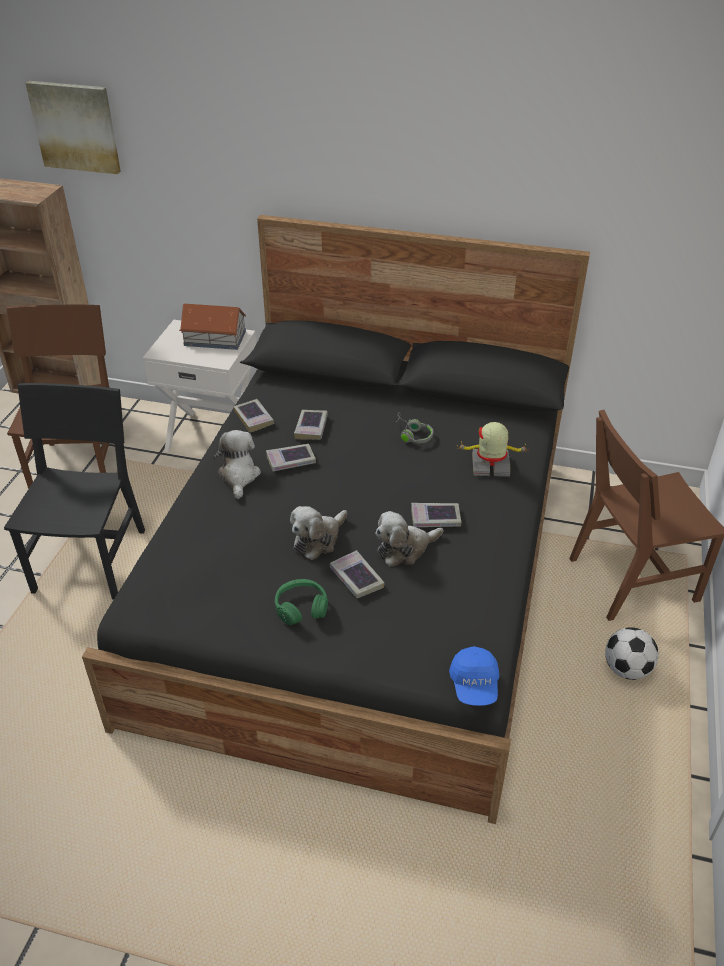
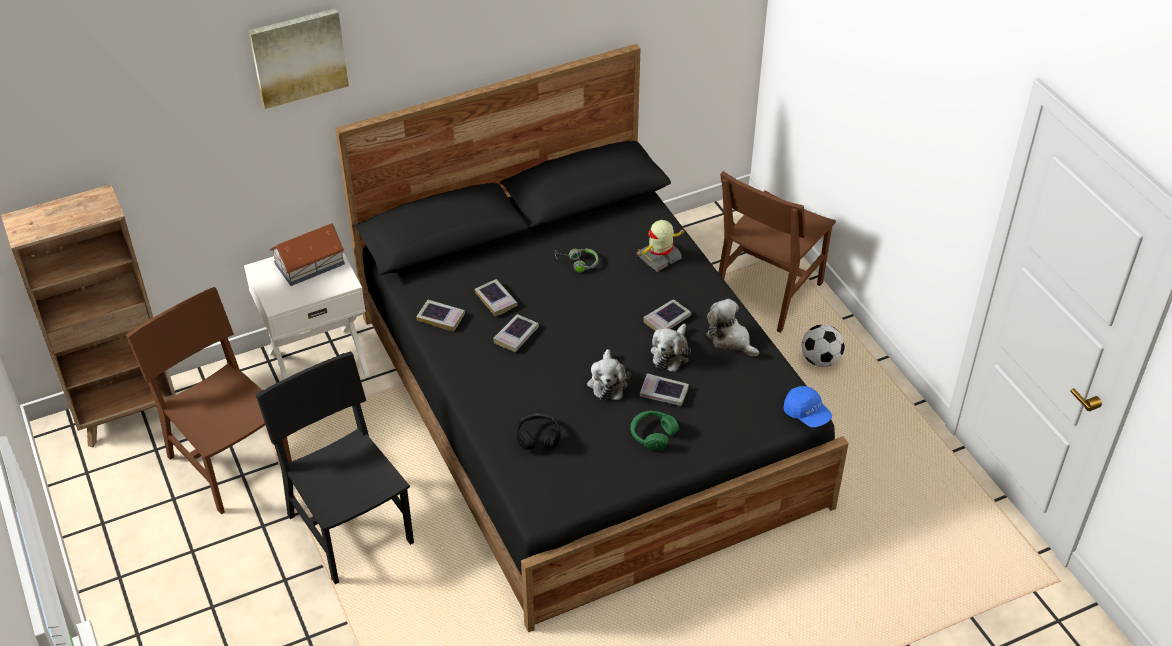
camera: 40 degrees left, 5 degrees up
(76, 127) = (120, 120): picture -> picture (298, 56)
(201, 546) = (538, 437): none -> black headphones
(238, 476) = (491, 371): plush toy -> plush toy (730, 339)

